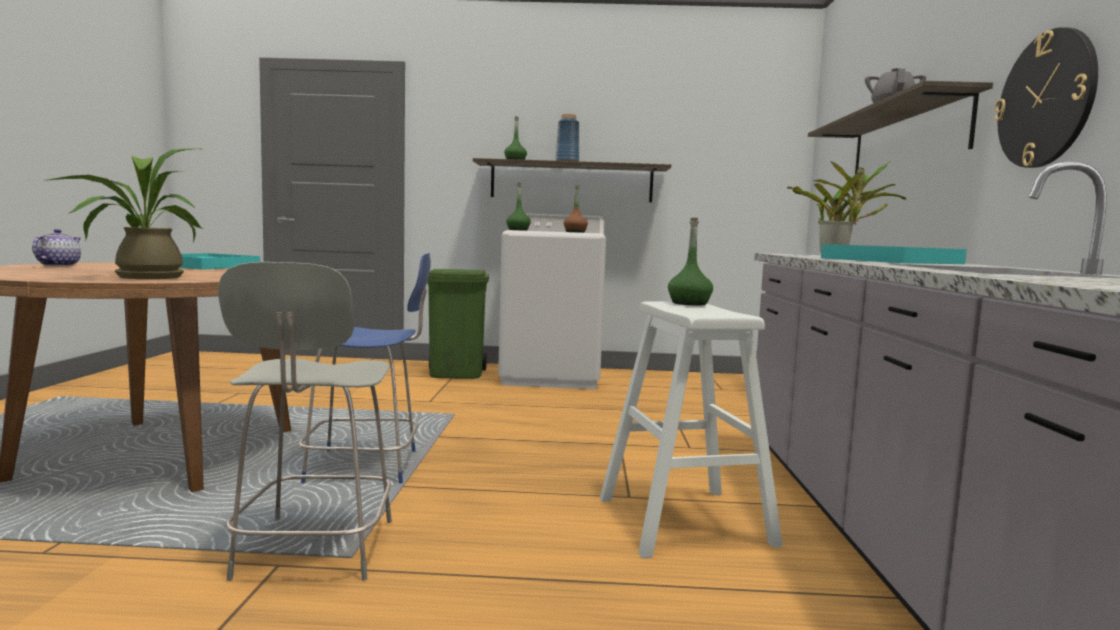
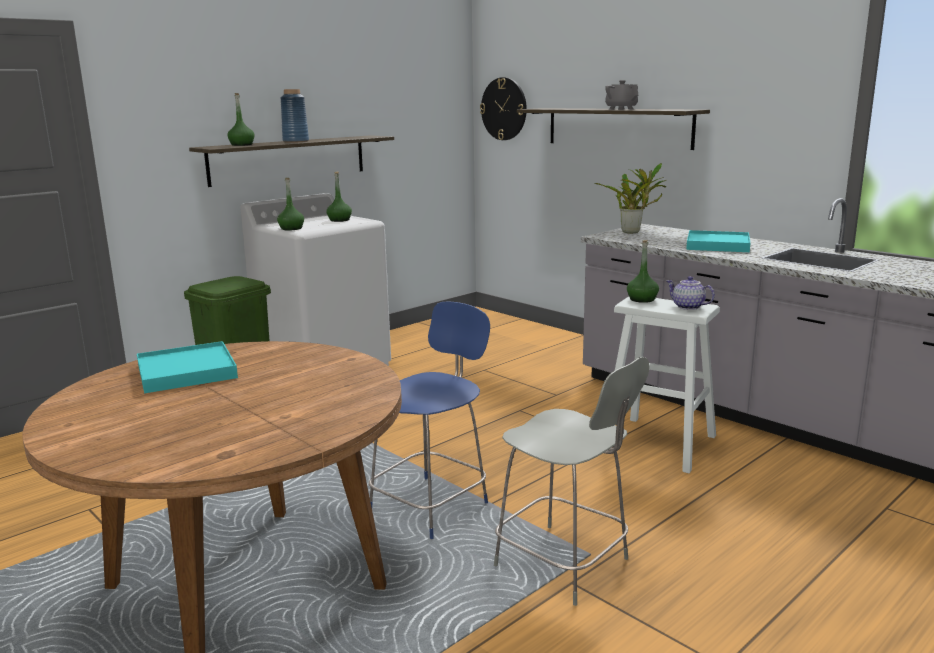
camera: 45 degrees left, 10 degrees up
(58, 265) = (88, 430): teapot -> teapot (687, 307)
(140, 277) = (324, 409): potted plant -> none
(575, 232) = (339, 220): brown bottle -> green bottle
(1046, 99) = (758, 133): wall clock -> wall clock (504, 109)

